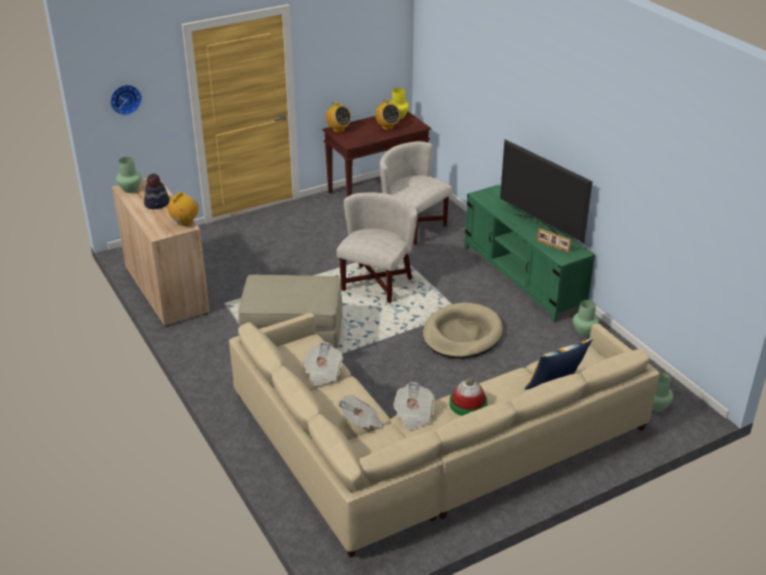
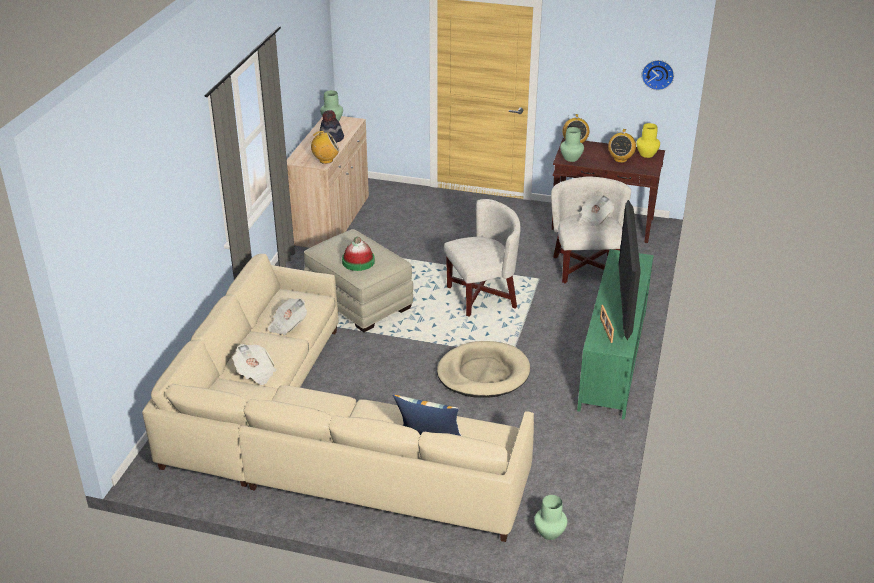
camera: 45 degrees right, 0 degrees up
(125, 99) = (368, 42): wall clock -> wall clock (658, 74)
(413, 415) = (293, 392): newspaper -> newspaper (594, 219)
(468, 404) = (342, 409): hat -> hat (358, 261)
(584, 331) = (591, 434): green vase -> green vase (571, 158)

